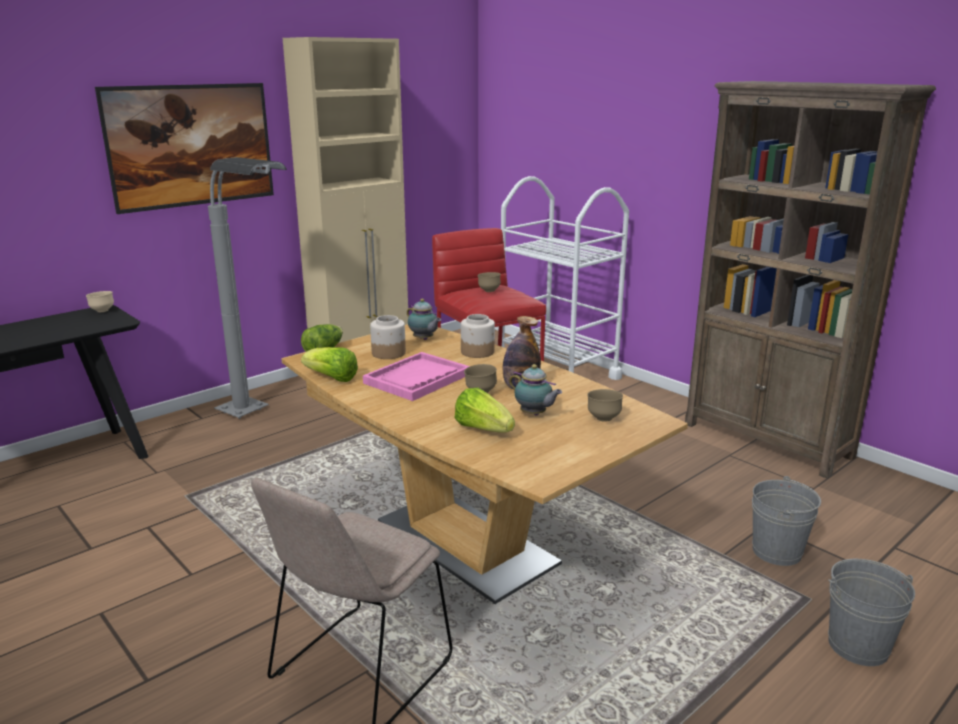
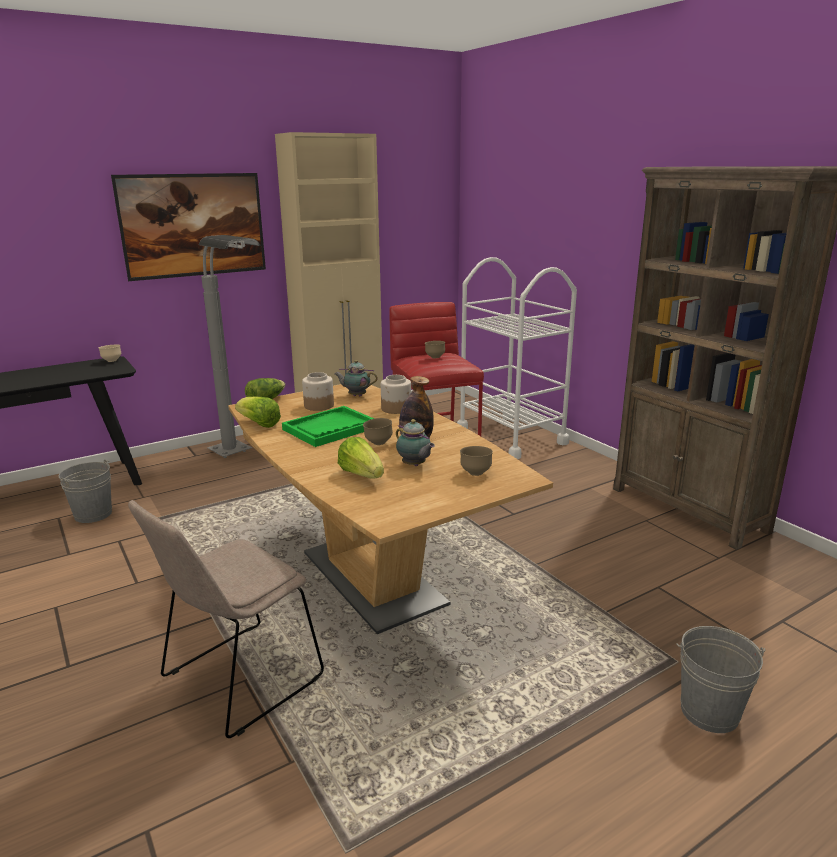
camera: 10 degrees right, 0 degrees up
(417, 379) = (330, 428): pink tray -> green tray
(424, 339) = (356, 396): teapot -> teapot turned 135 degrees clockwise
(776, 551) = (659, 613): grey bucket -> grey bucket (93, 514)

